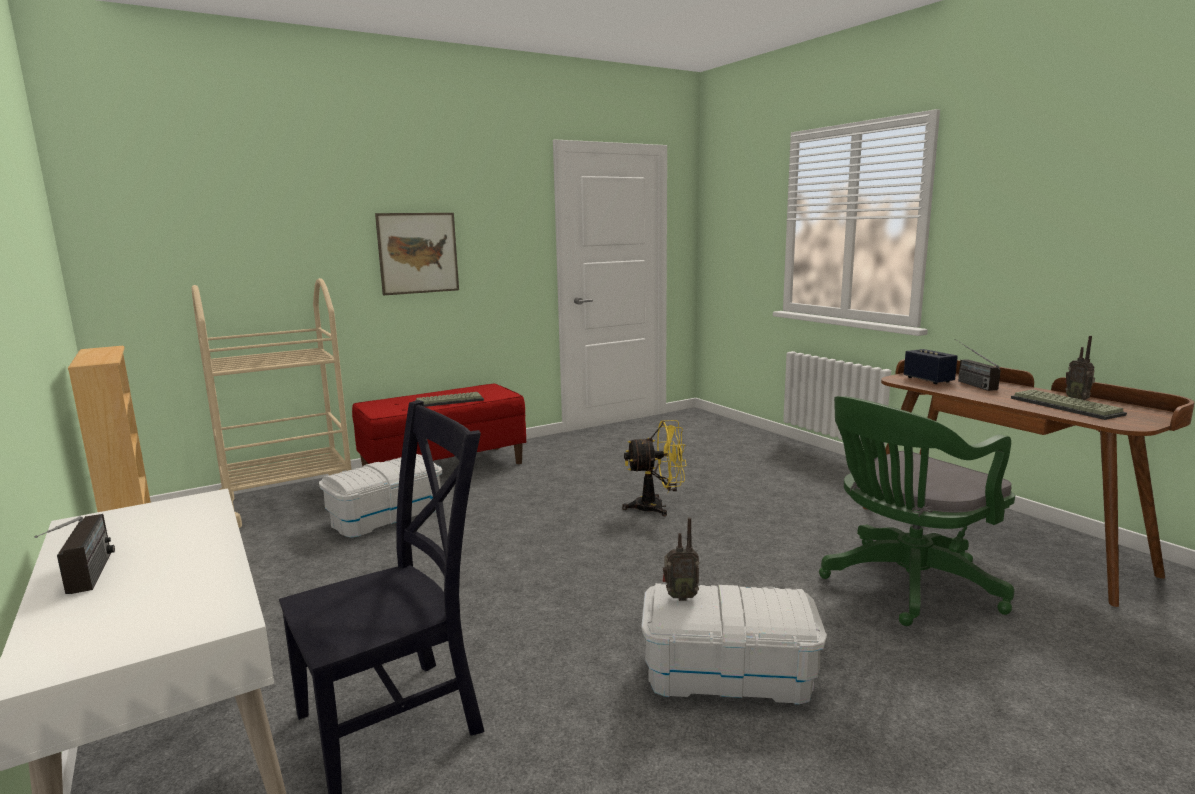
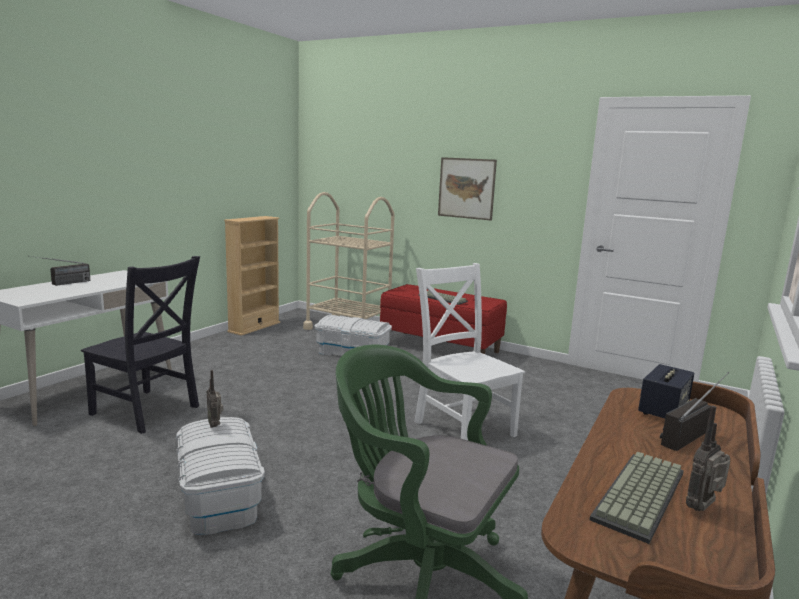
camera: 60 degrees right, 0 degrees up
(657, 507) = (462, 426): yellow fan -> white chair

